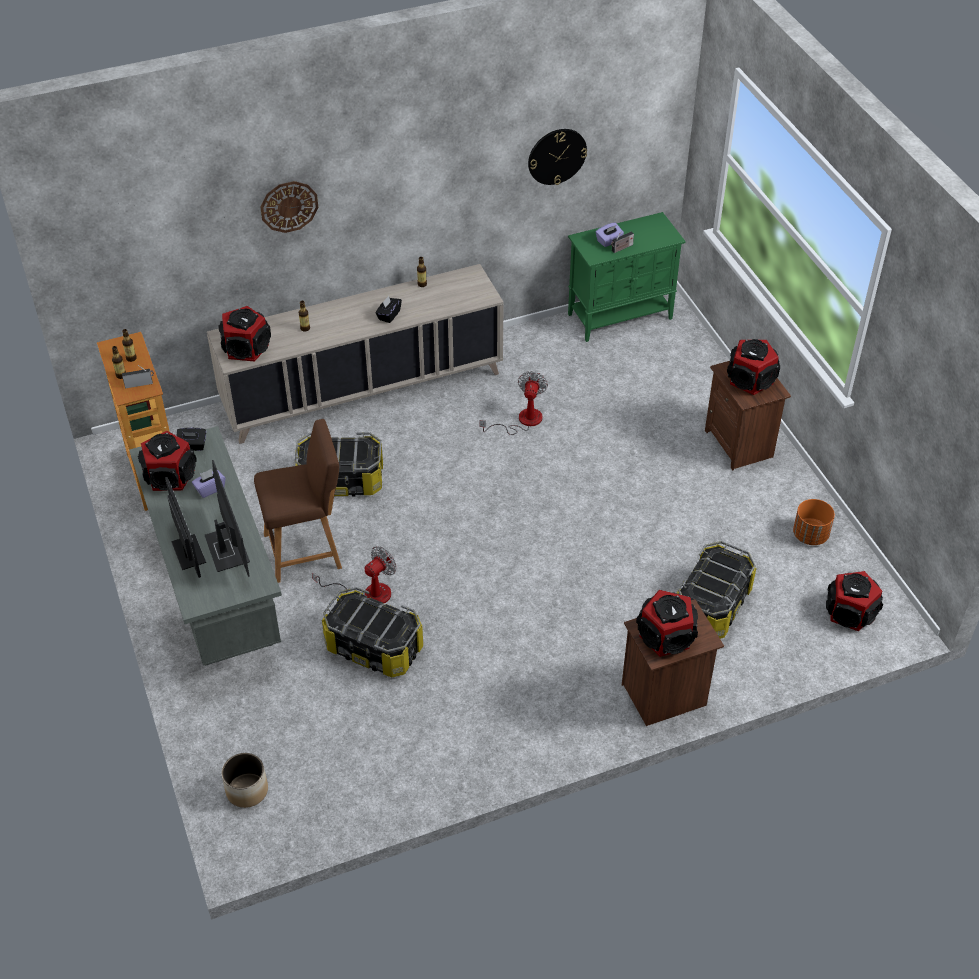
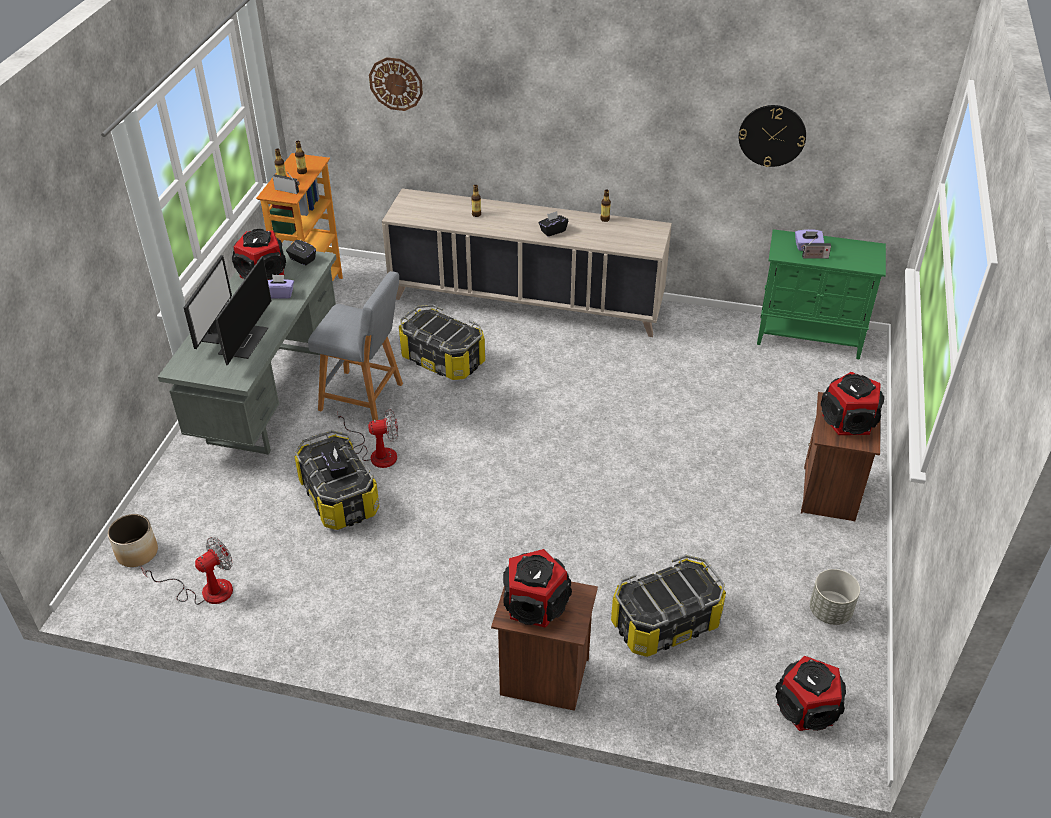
camera: 35 degrees right, 5 degrees down
(246, 348) = (417, 210): speaker -> none
(289, 206) = (490, 91): wall clock -> wall clock (396, 84)
(307, 550) = (365, 398): brown stool -> grey stool
(376, 621) = (336, 468): none -> black tissue box
(522, 421) = (637, 381): fan -> fan (206, 591)
(810, 535) = (830, 612): orange planter -> grey planter

